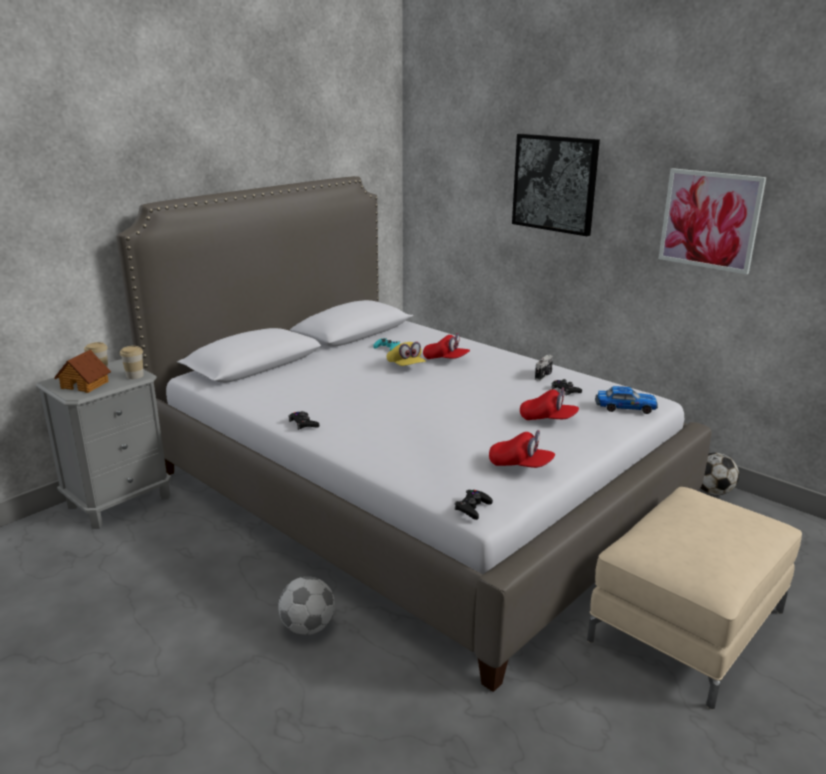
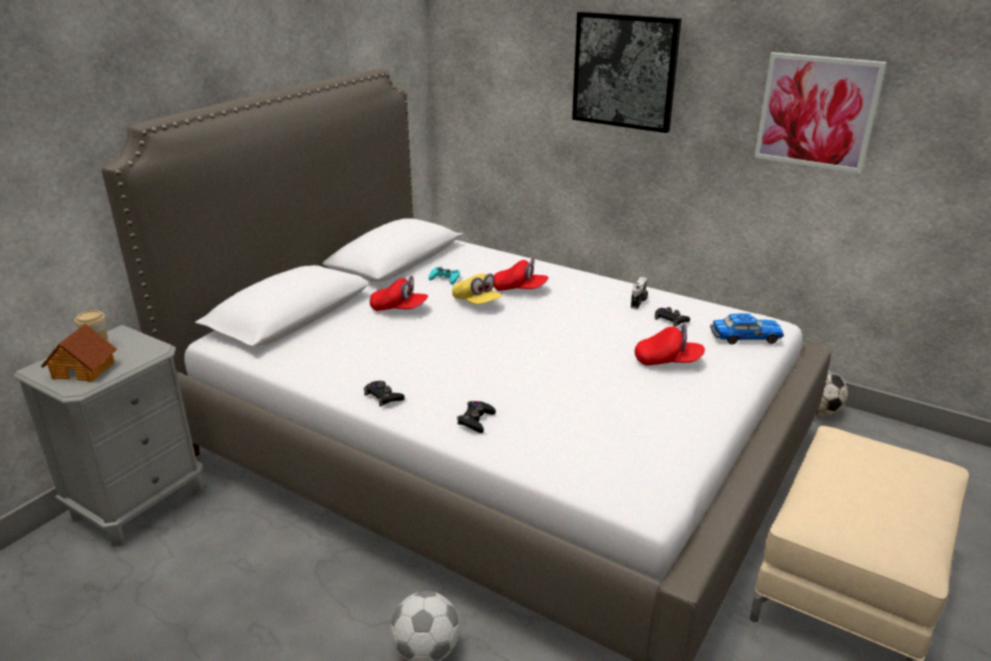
camera: 10 degrees left, 5 degrees up
(135, 376) = (147, 350): cup -> none
(472, 508) = (634, 498): black game controller -> black game controller (476, 420)
(520, 465) = (665, 430): red cap -> red cap (399, 309)

